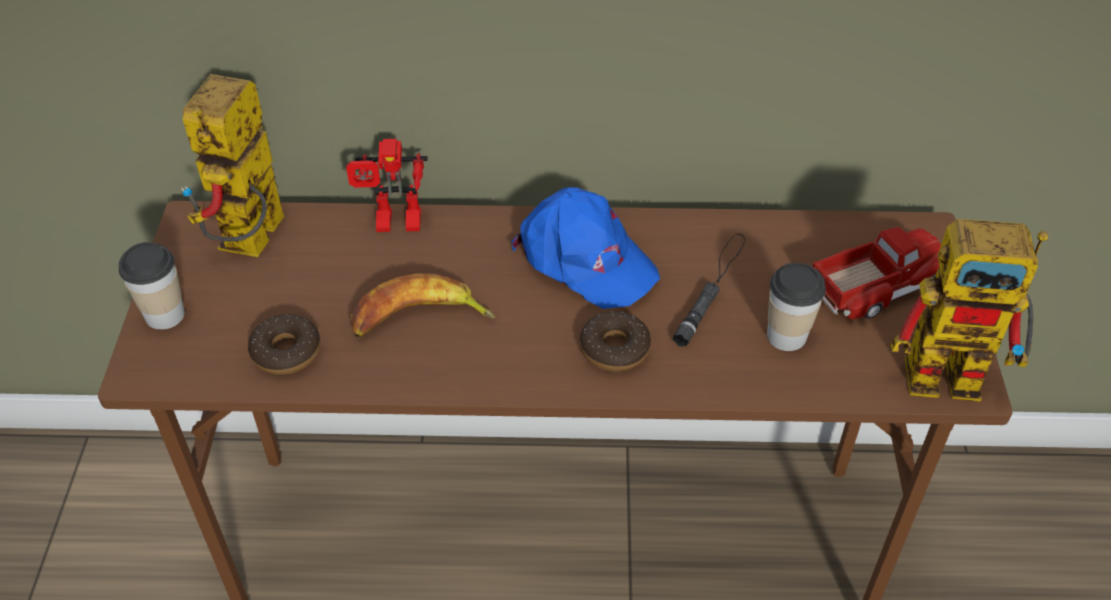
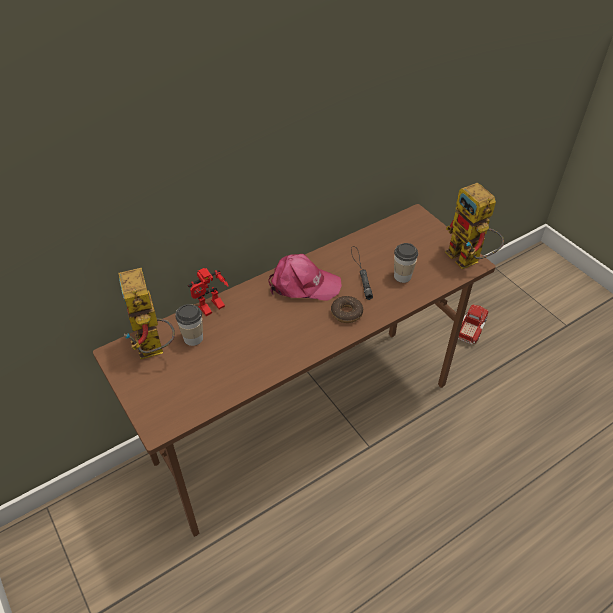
camera: 35 degrees left, 0 degrees up
(165, 314) = (143, 399): cup -> cup (193, 338)
(286, 352) = (216, 384): donut -> none
(419, 319) = (259, 342): banana -> none
(584, 259) = (303, 284): blue cap -> pink cap
(878, 284) = (416, 242): toy truck -> toy truck (470, 328)
(959, 373) = (469, 260): toy robot -> toy robot turned 90 degrees clockwise

